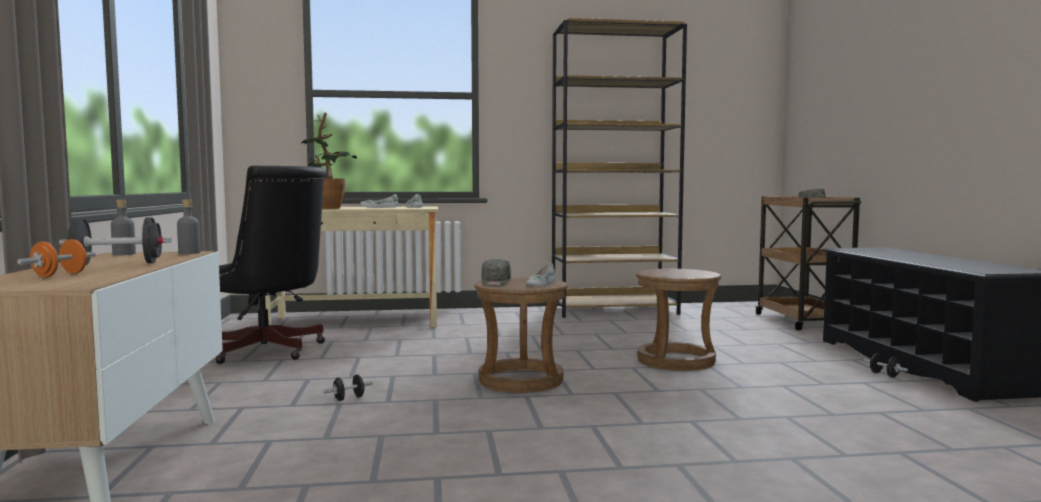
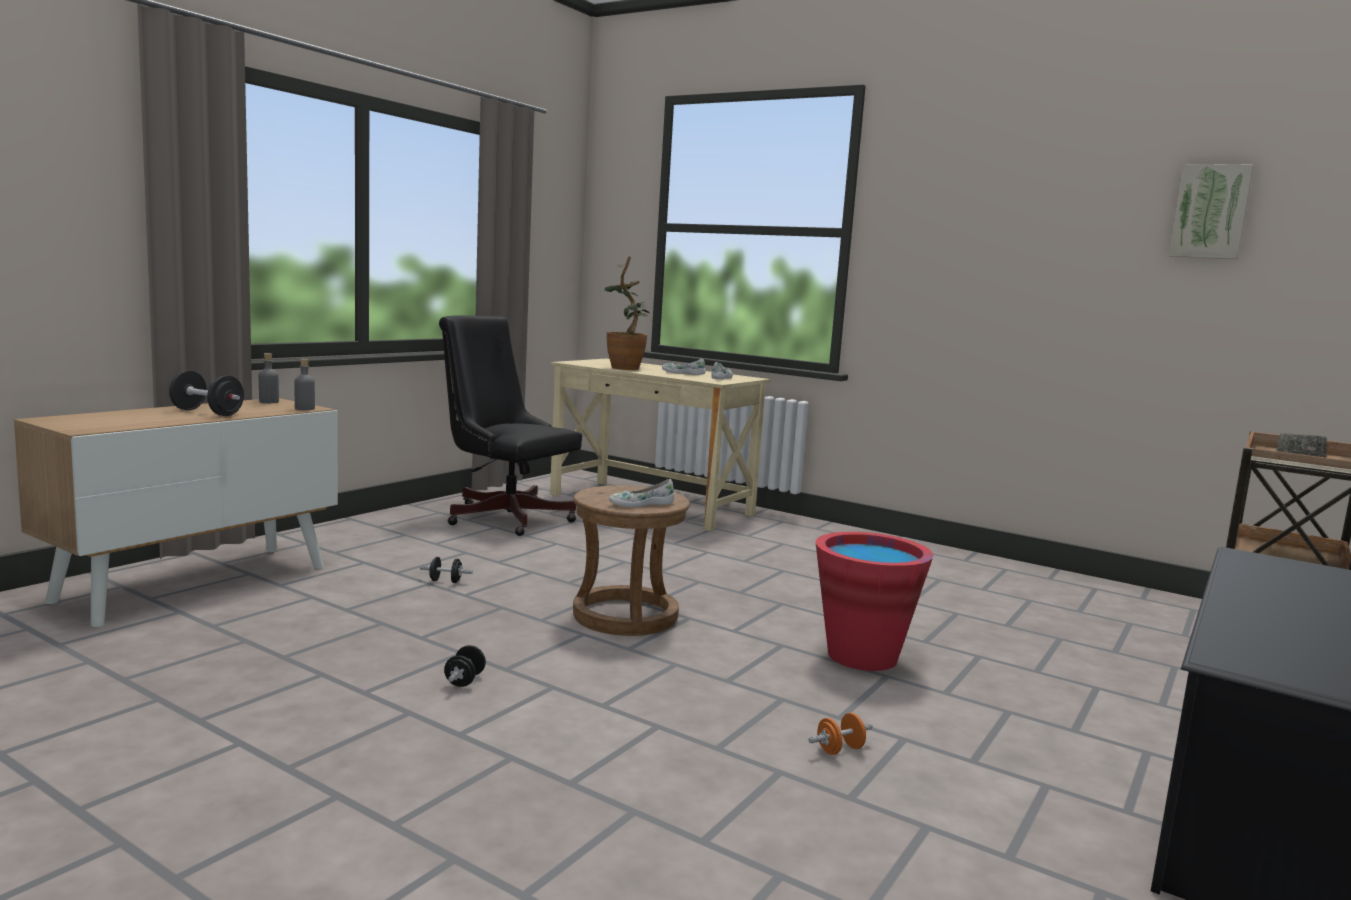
camera: 40 degrees right, 5 degrees up
(59, 275) = (127, 418): orange dumbbell -> orange dumbbell (839, 750)
(268, 352) = (504, 516): black office chair -> black office chair turned 135 degrees clockwise
(495, 283) = (605, 492): grey cap -> none
(614, 310) = (988, 568): brown bookcase -> none
(676, 360) = (862, 656): brown stool -> red bucket
(695, 81) = (1210, 212): none -> picture
(884, 375) = (1124, 792): black dumbbell -> black dumbbell (464, 680)

